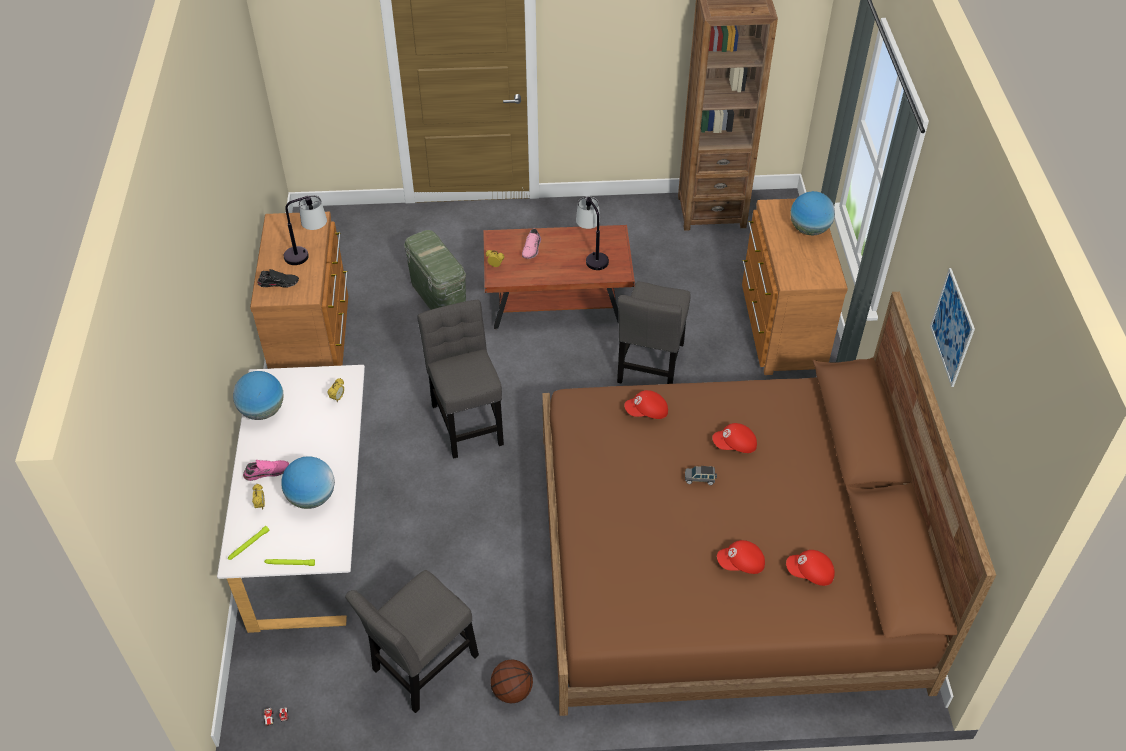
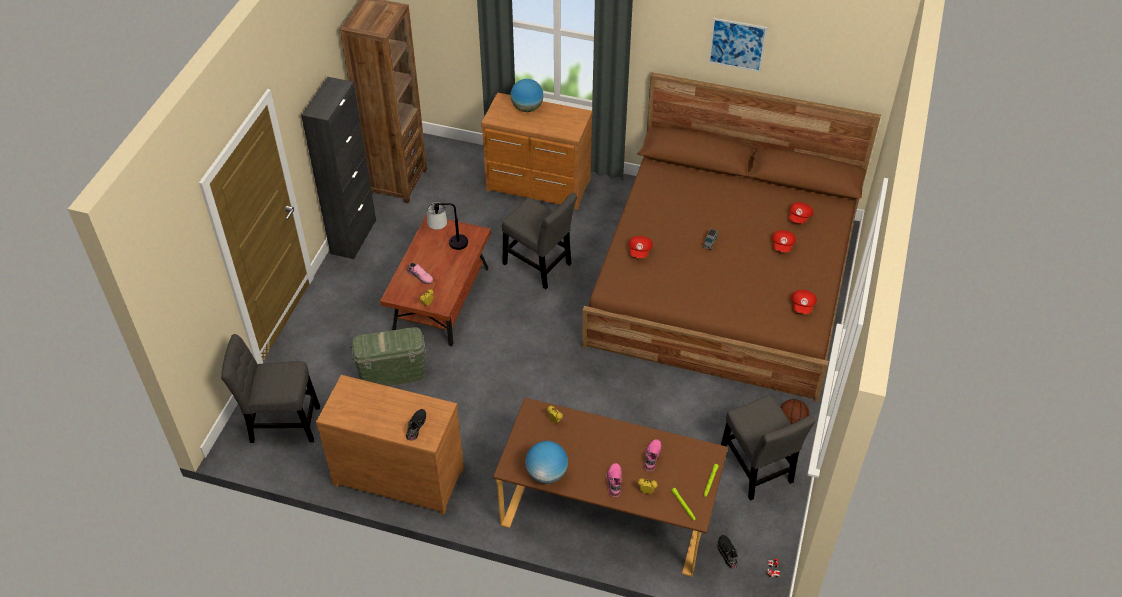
camera: 70 degrees left, 0 degrees up
(287, 661) = (726, 553): none -> black shoe
(308, 253) = (389, 399): table lamp -> none
(312, 497) = (651, 456): globe -> pink shoe
(313, 528) = (607, 513): white desk -> brown desk
(467, 420) = (540, 388): grey chair -> grey chair (281, 423)
(610, 206) = (353, 237): none -> black cabinet
(735, 445) = (687, 217): red cap -> red cap (802, 306)

